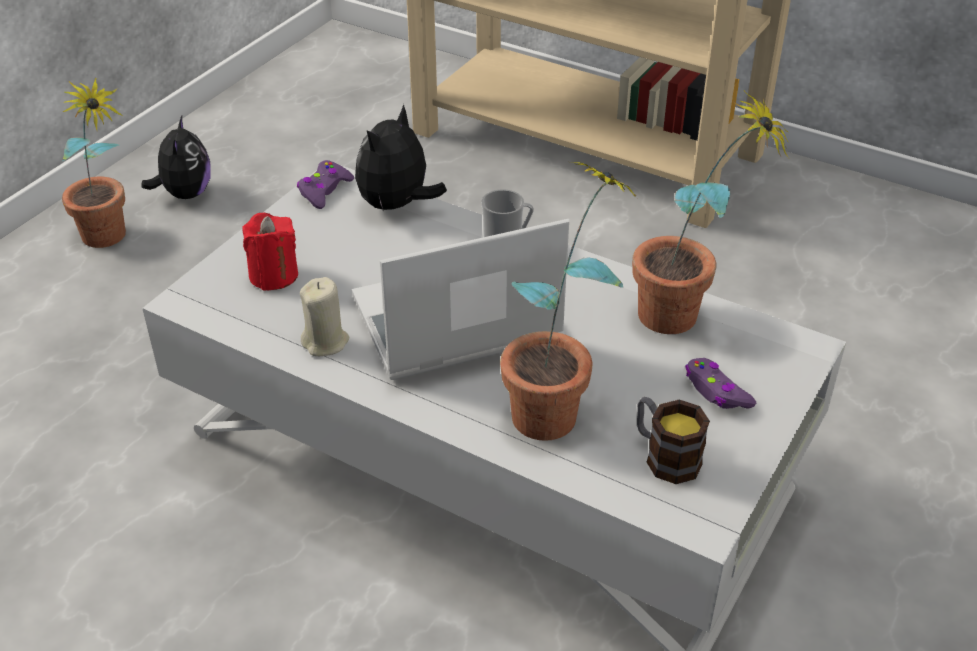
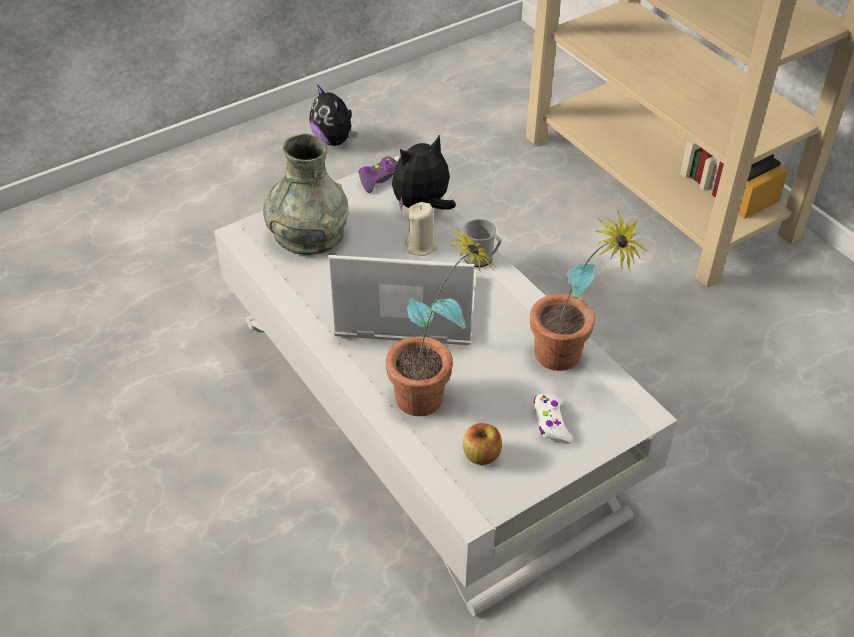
camera: 25 degrees right, 5 degrees up
(111, 241) = (266, 162): potted plant -> none
(185, 194) = (334, 140): plush toy -> plush toy turned 120 degrees clockwise
(274, 275) = (308, 234): red candle -> grey vase
(325, 342) = (312, 294): beige candle -> beige candle (421, 246)
(665, 456) = (481, 455): mug -> apple
(716, 391) = (551, 423): purple game controller -> white game controller

